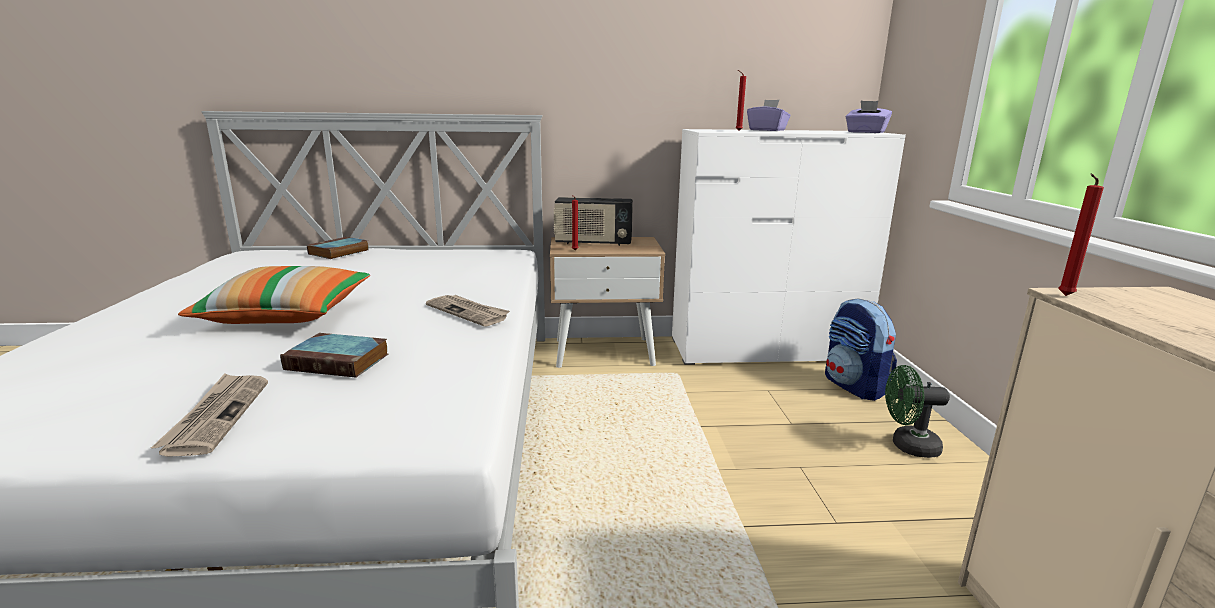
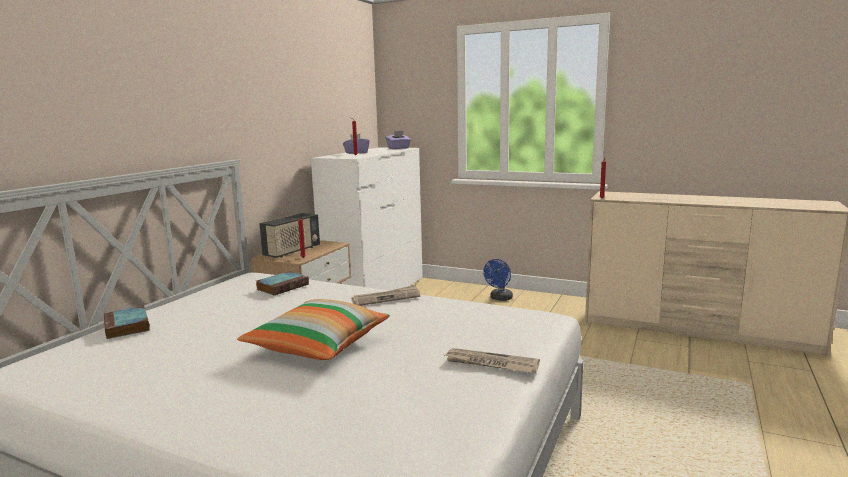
camera: 60 degrees left, 5 degrees down
(340, 361) = (437, 333): book -> book (283, 286)
(854, 386) = (441, 289): backpack -> none
(908, 446) = (500, 298): green fan -> blue fan

